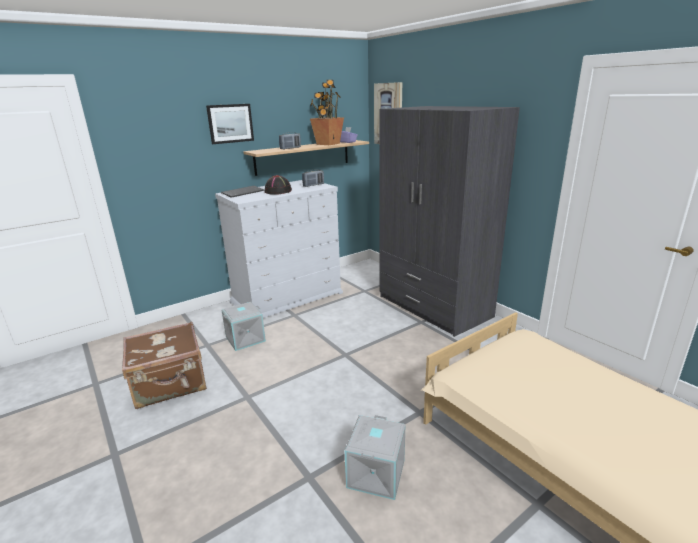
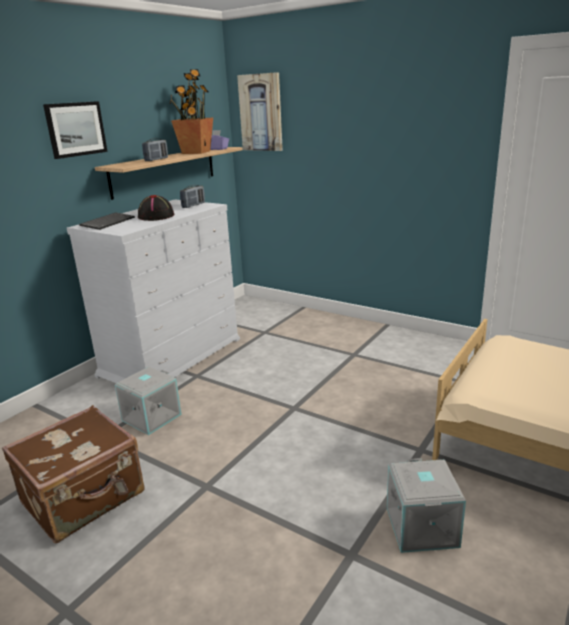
camera: 20 degrees left, 0 degrees up
(433, 307) = (356, 336): grey wardrobe -> none

